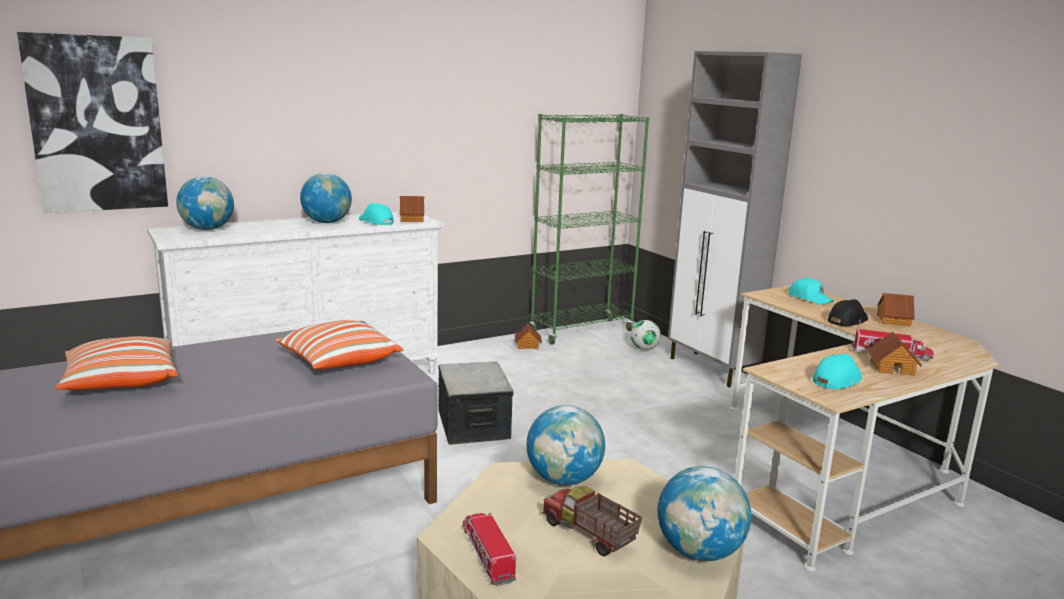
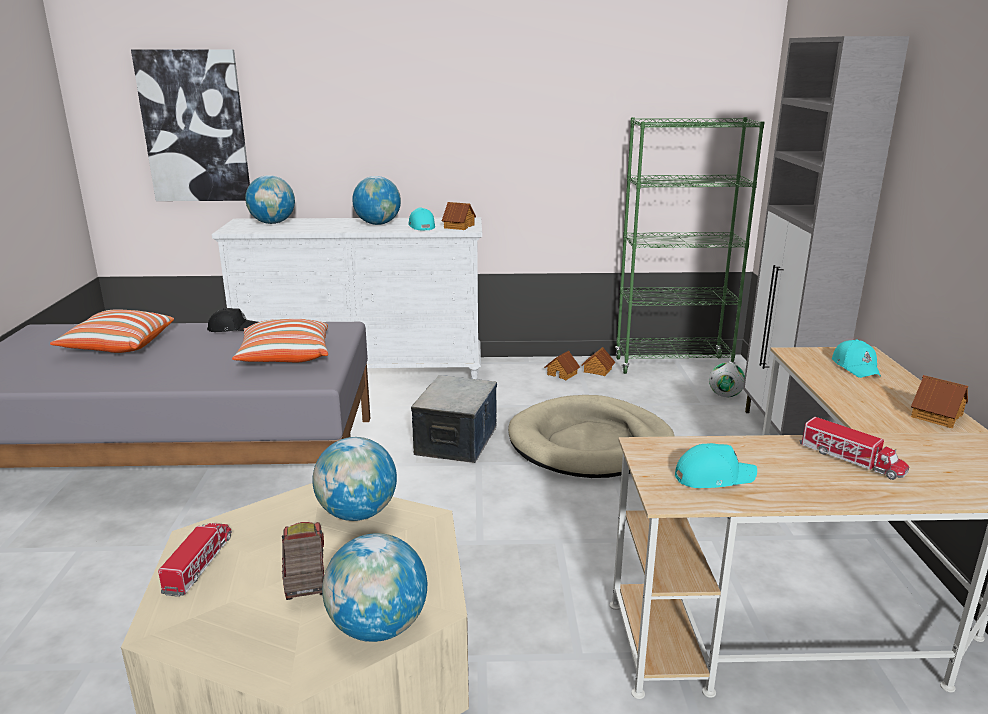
camera: 30 degrees right, 5 degrees up
(586, 404) = (590, 443): none -> beige dog bed
(847, 321) = (862, 404): black cap -> black cap (232, 328)
(892, 368) = (821, 477): toy house -> toy house (562, 374)

